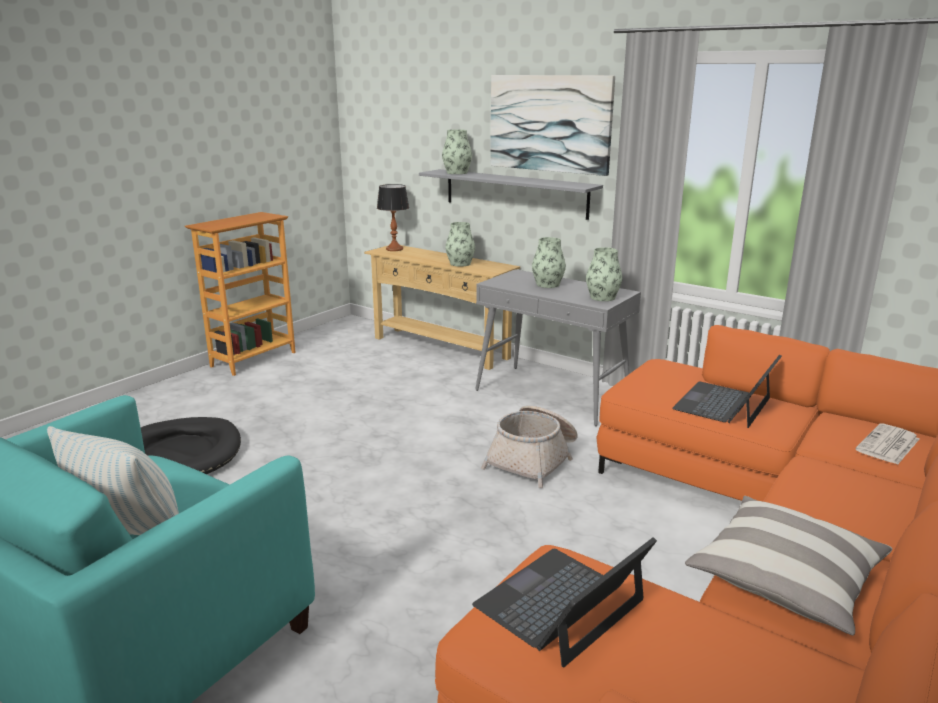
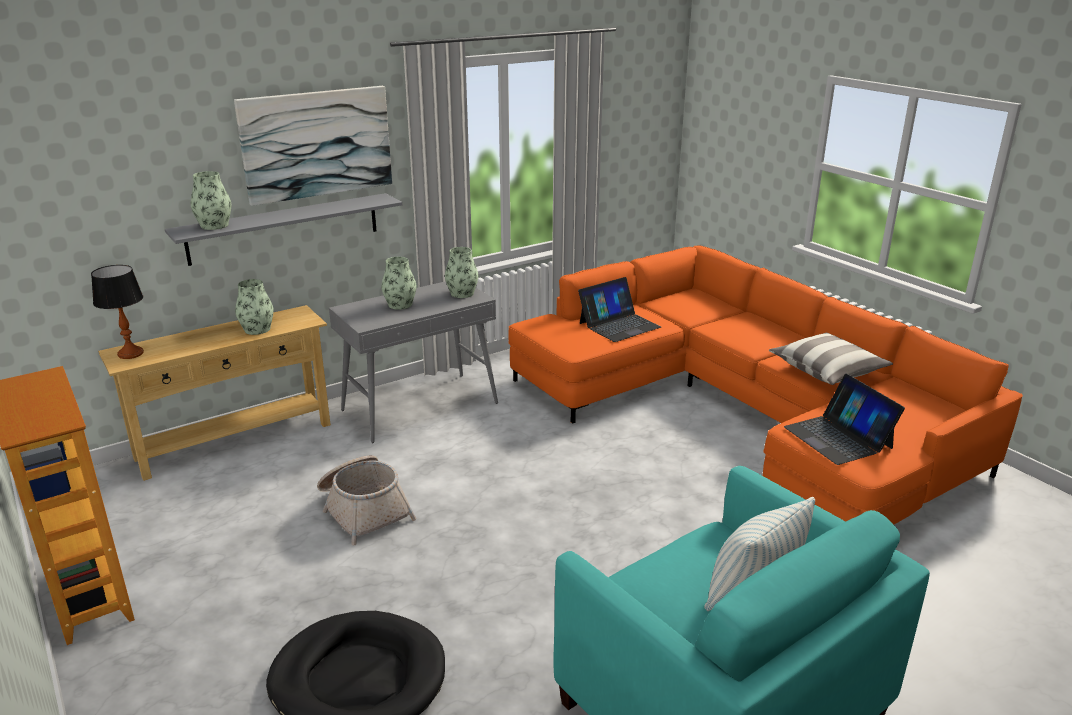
camera: 70 degrees left, 5 degrees up
(533, 459) = (533, 445): basket -> basket (364, 509)
(724, 404) = (619, 325): laptop -> laptop turned 90 degrees counterclockwise
(888, 445) = (701, 301): newspaper -> none

